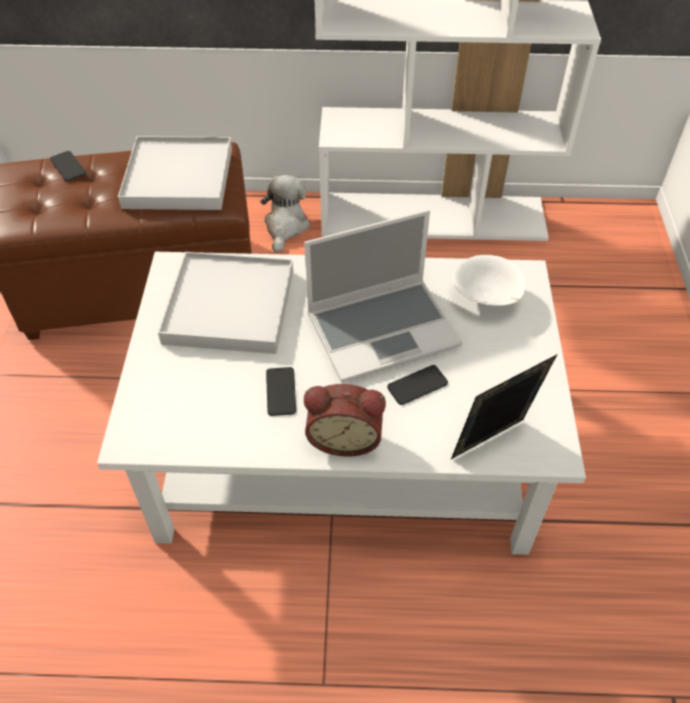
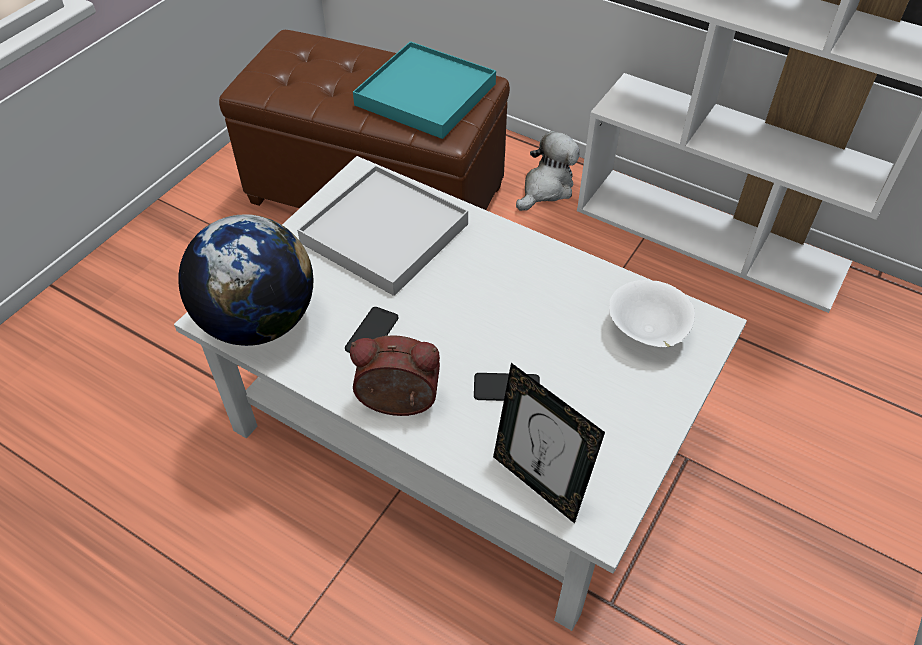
camera: 30 degrees right, 0 degrees up
(68, 166) = (337, 50): phone -> none
(175, 426) = (258, 321): none -> globe
(178, 178) = (425, 94): white tray -> turquoise tray
(345, 437) = (398, 404): alarm clock -> alarm clock turned 150 degrees clockwise
(383, 329) = (514, 317): laptop -> none
(492, 444) = (538, 483): picture frame -> picture frame turned 135 degrees counterclockwise

